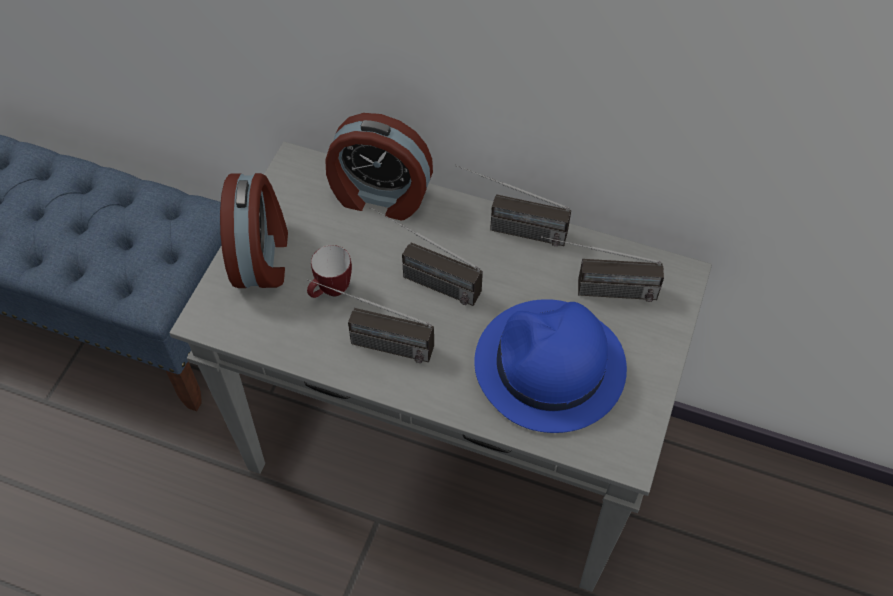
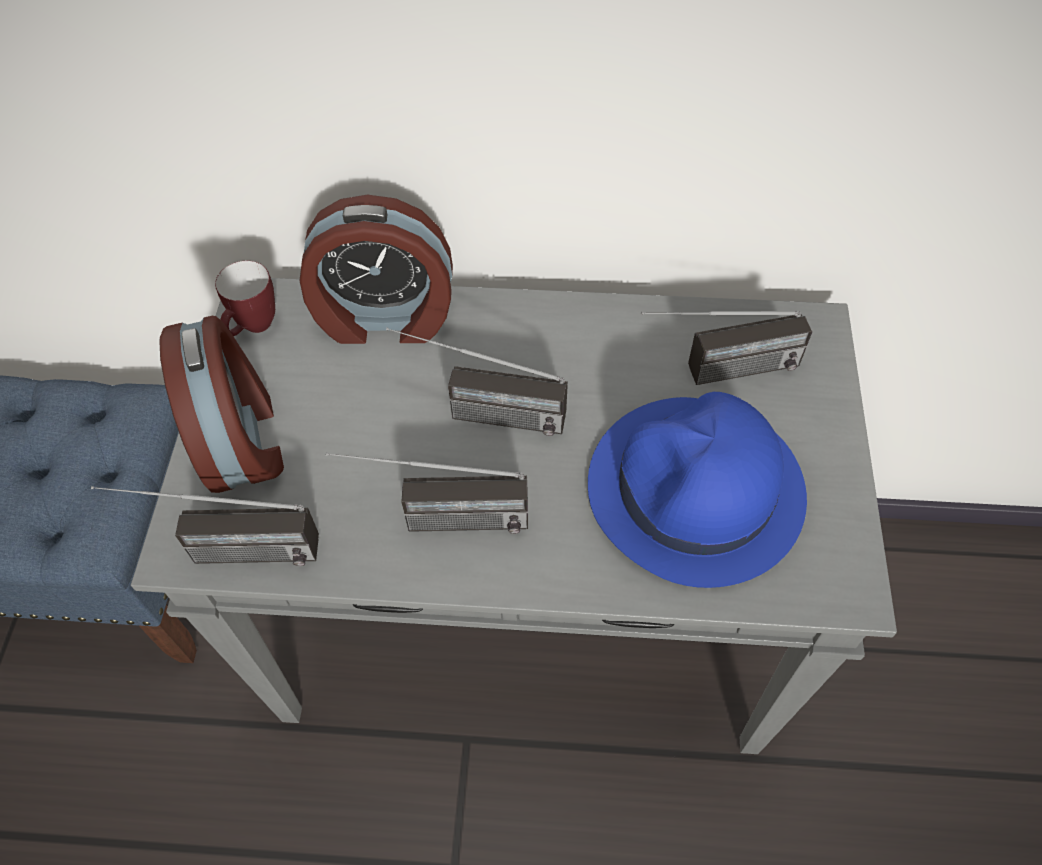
camera: 15 degrees left, 0 degrees up
(331, 292) = (357, 465): mug -> mug (254, 328)
(508, 228) = (571, 320): radio -> radio (223, 553)

